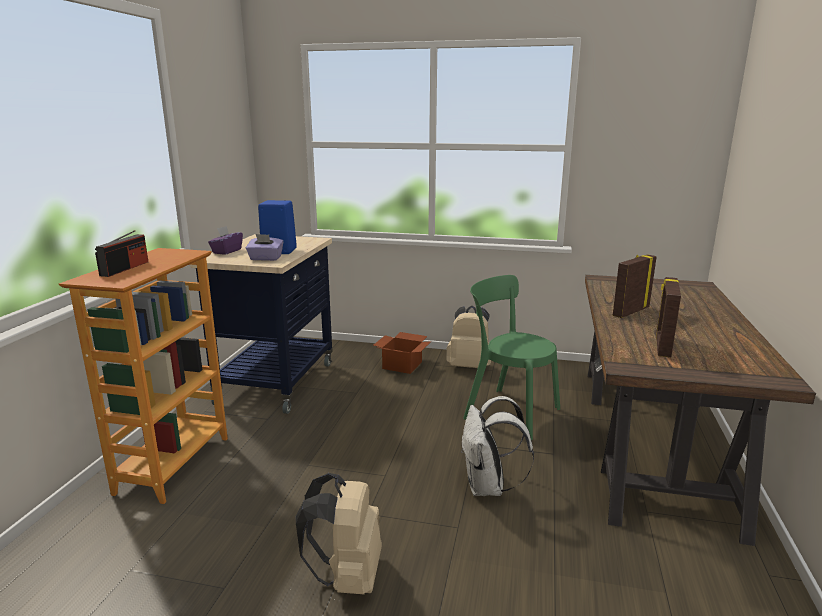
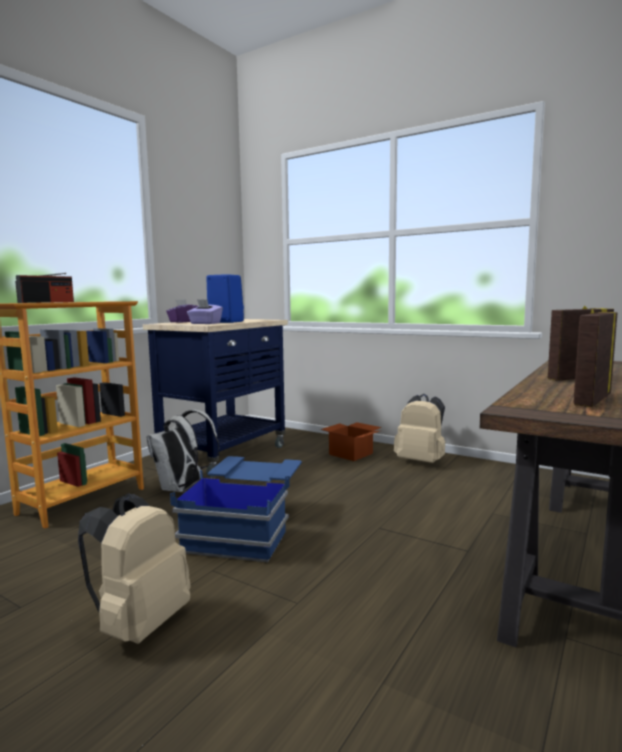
camera: 20 degrees right, 10 degrees down
(365, 465) = (246, 528): none -> blue storage box
(488, 487) = (363, 570): white backpack -> white backpack (182, 488)
(508, 412) = (437, 504): green chair -> none

